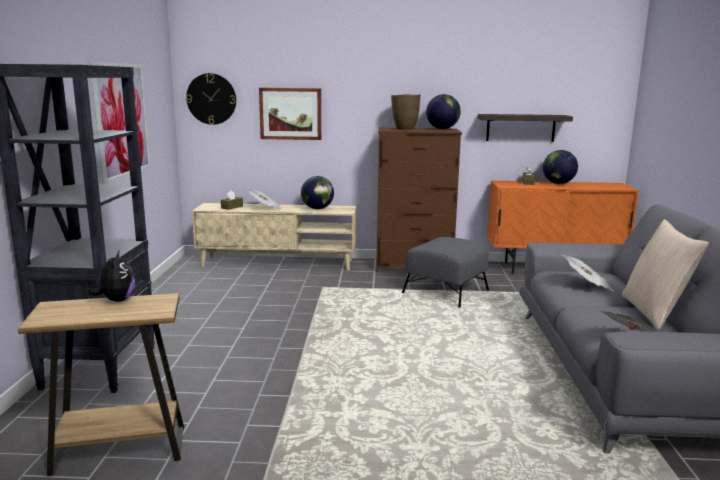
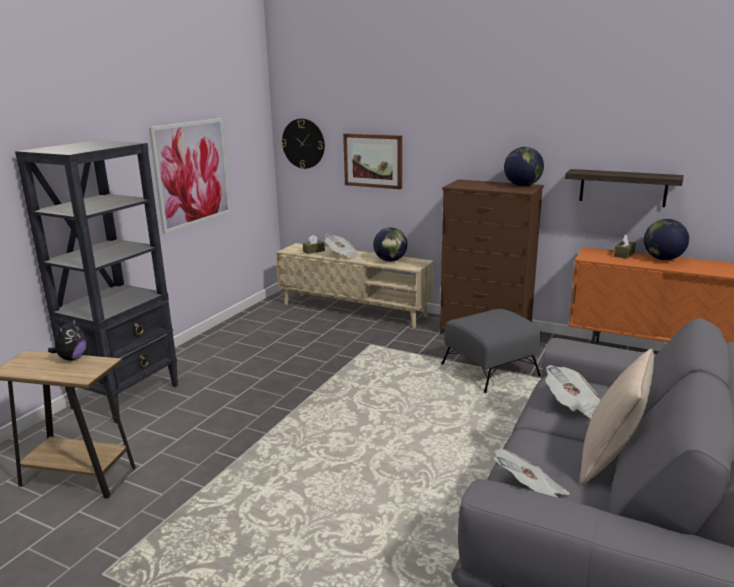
camera: 25 degrees right, 5 degrees up
(404, 129) = (478, 184): brown vase -> none

